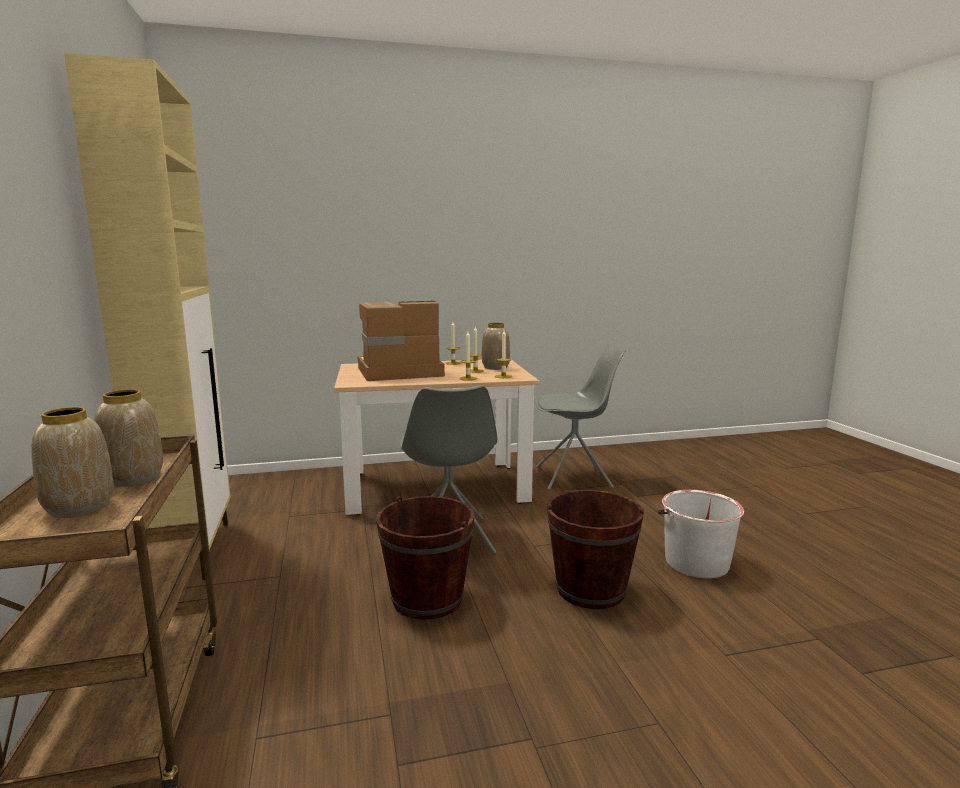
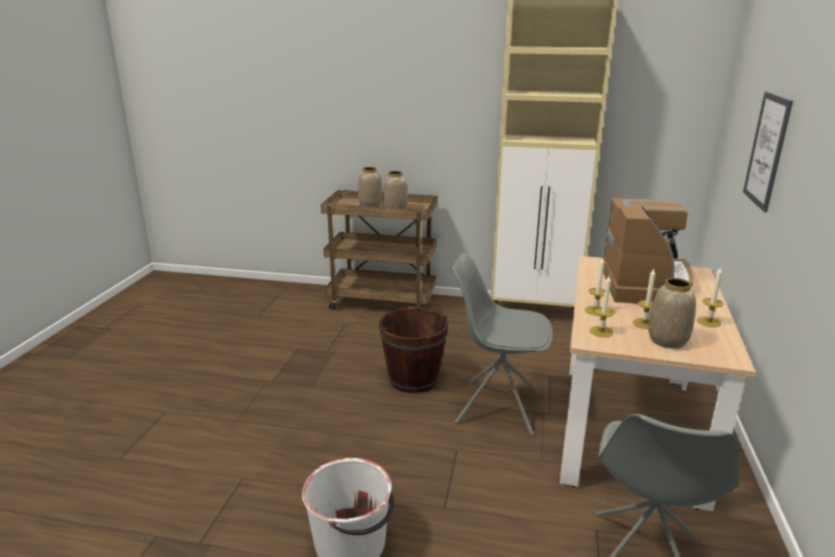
camera: 115 degrees right, 10 degrees up
(333, 259) = (767, 150): none -> picture
(590, 590) = (366, 451): brown bucket -> none

